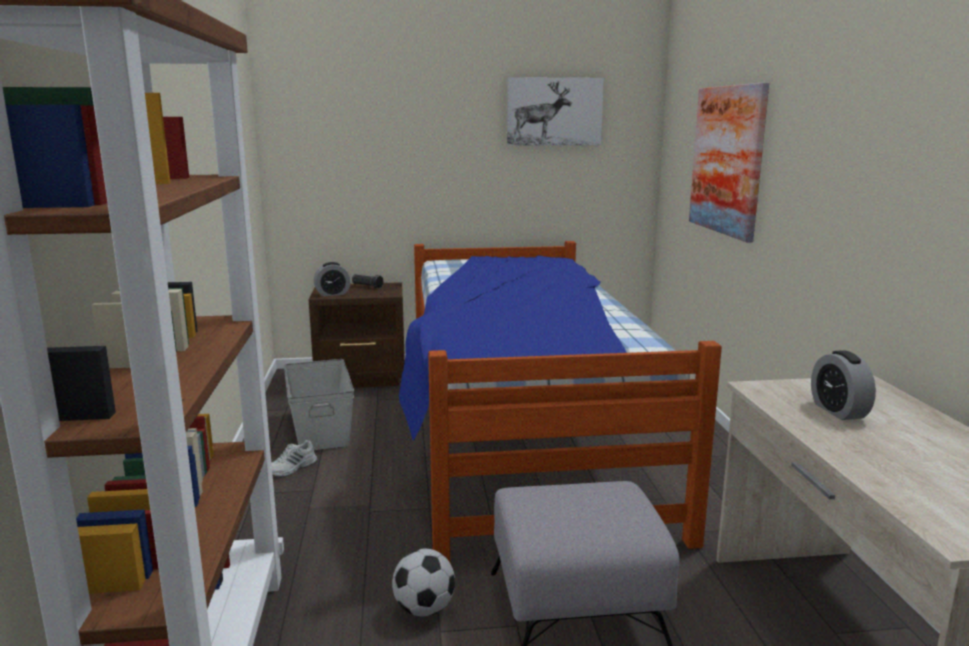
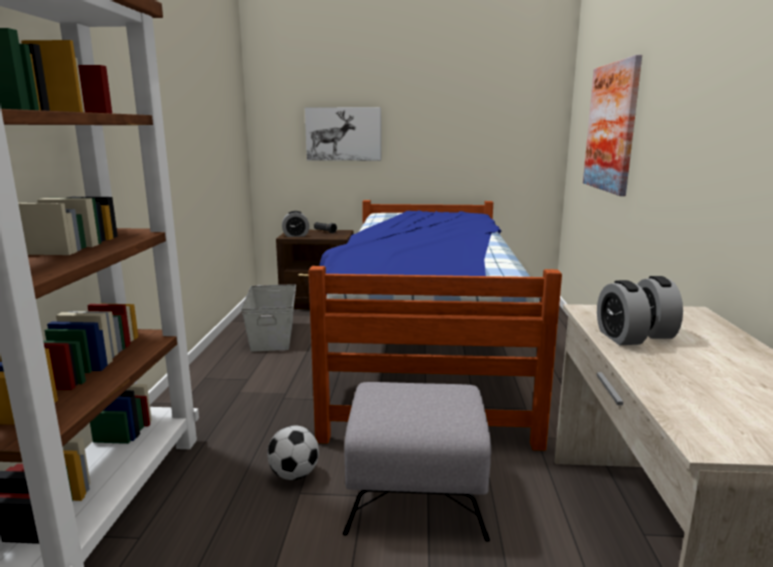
camera: 10 degrees right, 0 degrees up
(292, 468) = (239, 363): white shoe -> none
(554, 111) = (478, 94): picture -> picture (343, 134)
(809, 421) = (619, 337): none -> alarm clock

